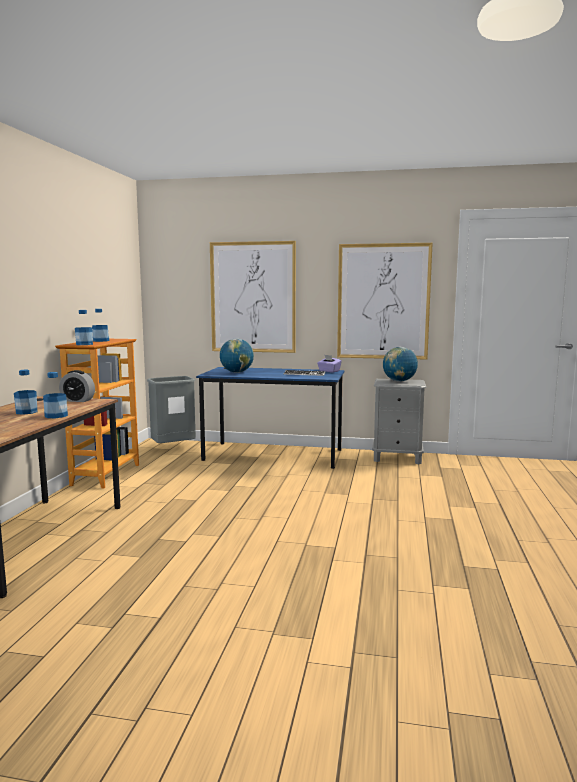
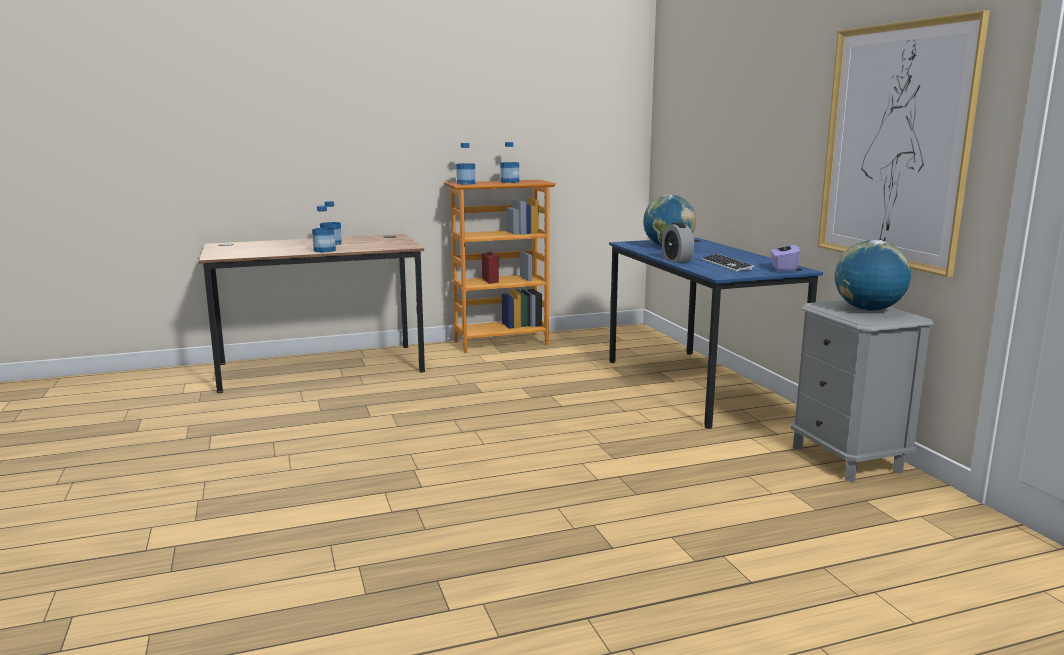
camera: 60 degrees right, 5 degrees up
(78, 400) = (399, 243): alarm clock -> alarm clock (676, 260)
(173, 448) = (629, 340): grey trash can -> none
(253, 297) = (739, 131): picture -> none

